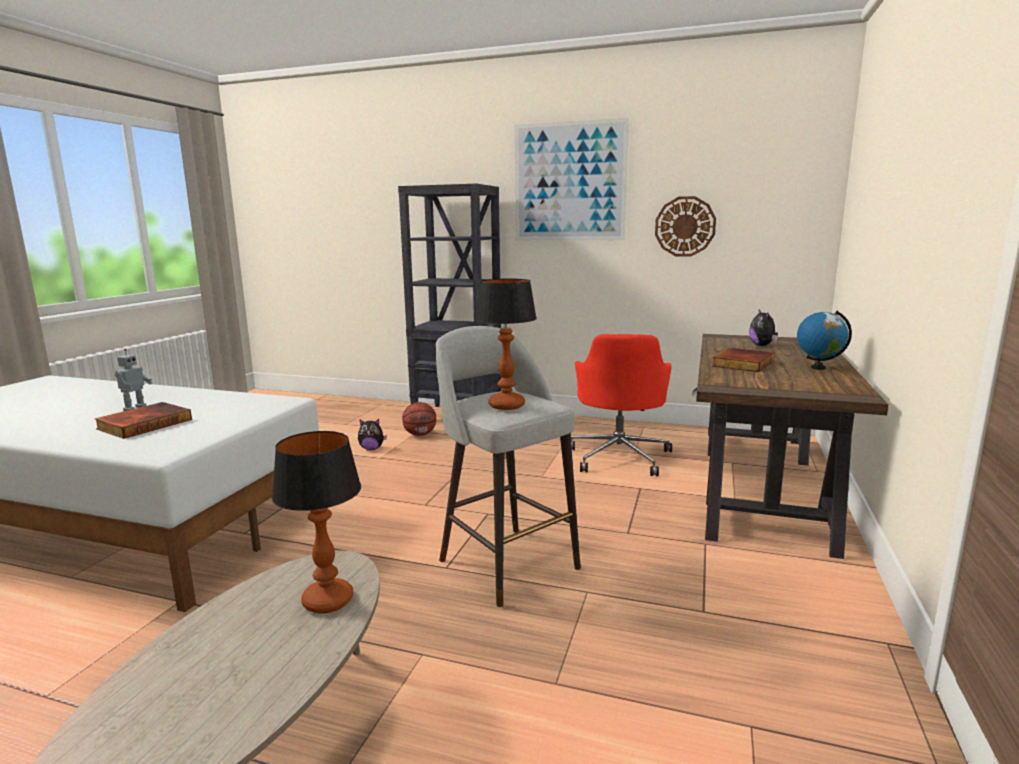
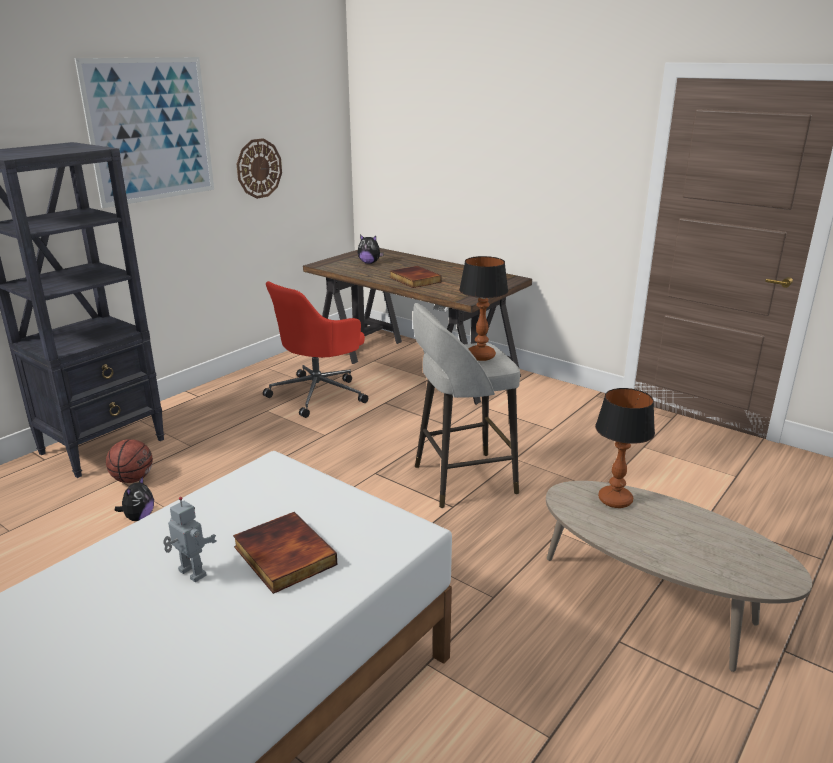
camera: 70 degrees left, 10 degrees up
(619, 456) = (319, 394): red office chair -> red office chair turned 105 degrees clockwise
(818, 368) = (446, 268): globe -> none

